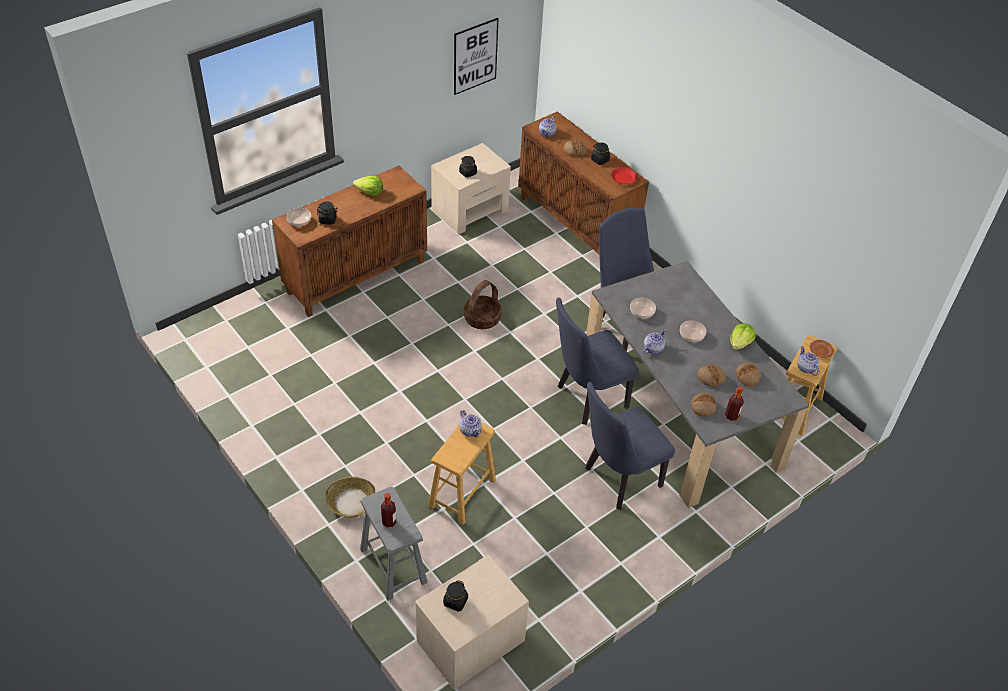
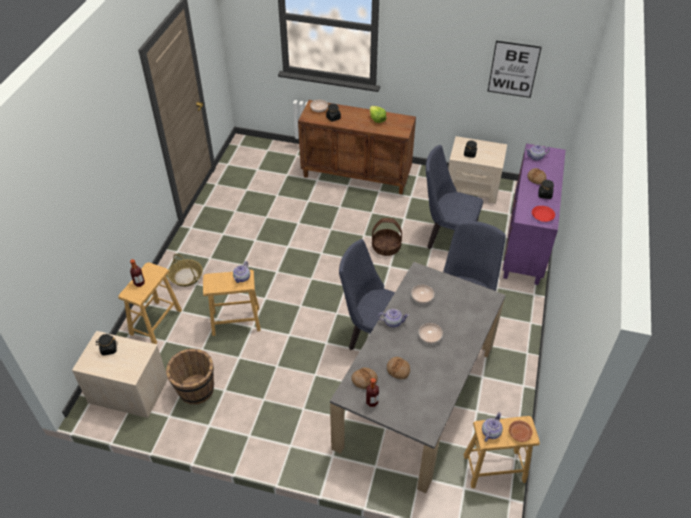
camera: 55 degrees right, 0 degrees up
(393, 566) = (155, 322): grey stool -> brown stool
(524, 578) = (195, 390): none -> brown bucket
(577, 225) = (526, 242): brown cabinet -> purple cabinet
(618, 480) = (318, 394): blue chair -> blue chair (446, 238)
(740, 343) = (453, 369): lettuce -> none
(747, 377) = (423, 391): bread -> none

